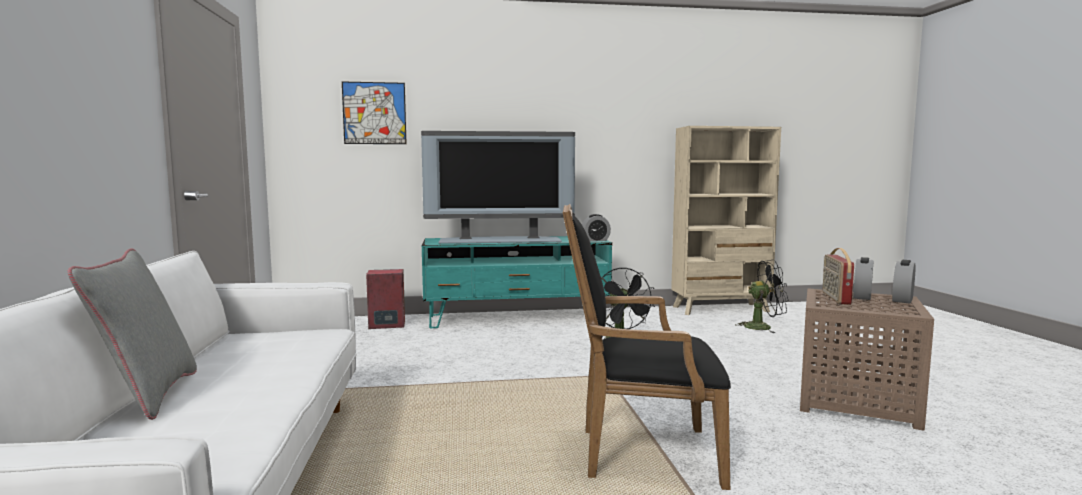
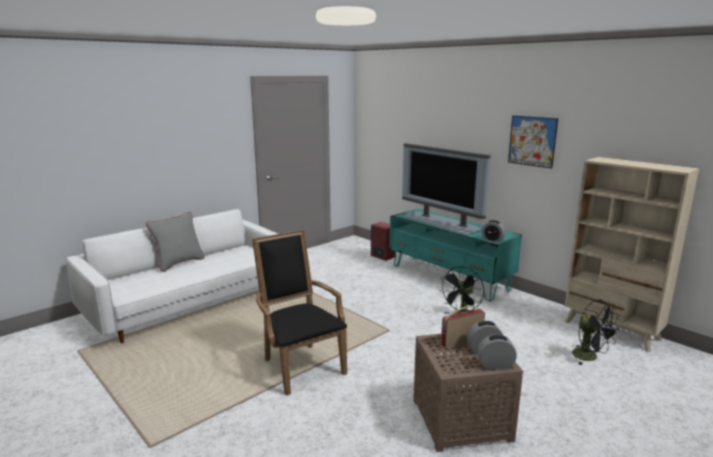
camera: 55 degrees right, 10 degrees up
(374, 113) = (398, 125): picture -> picture (532, 141)

